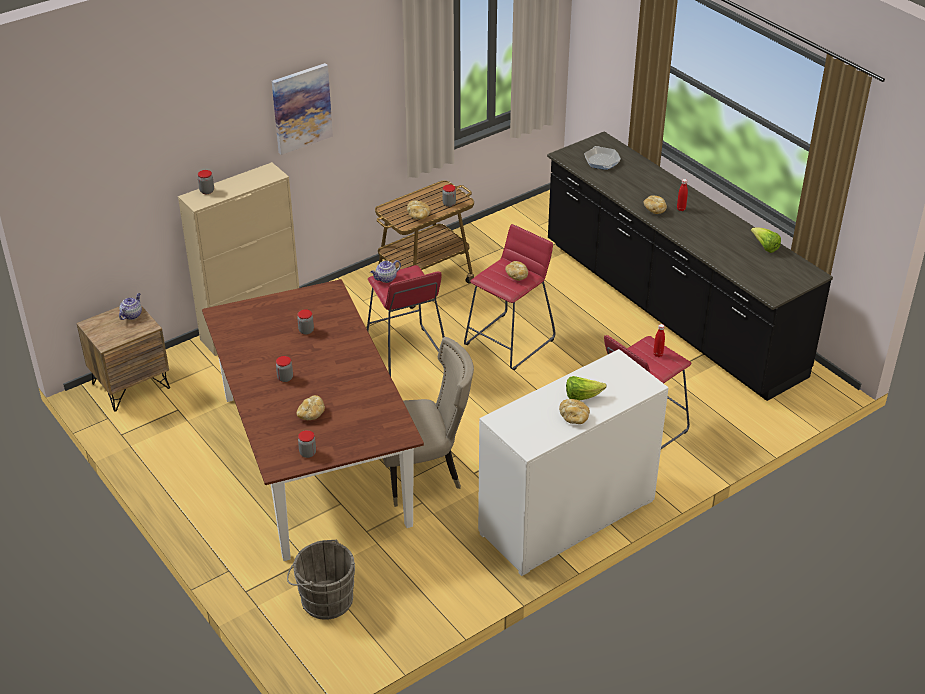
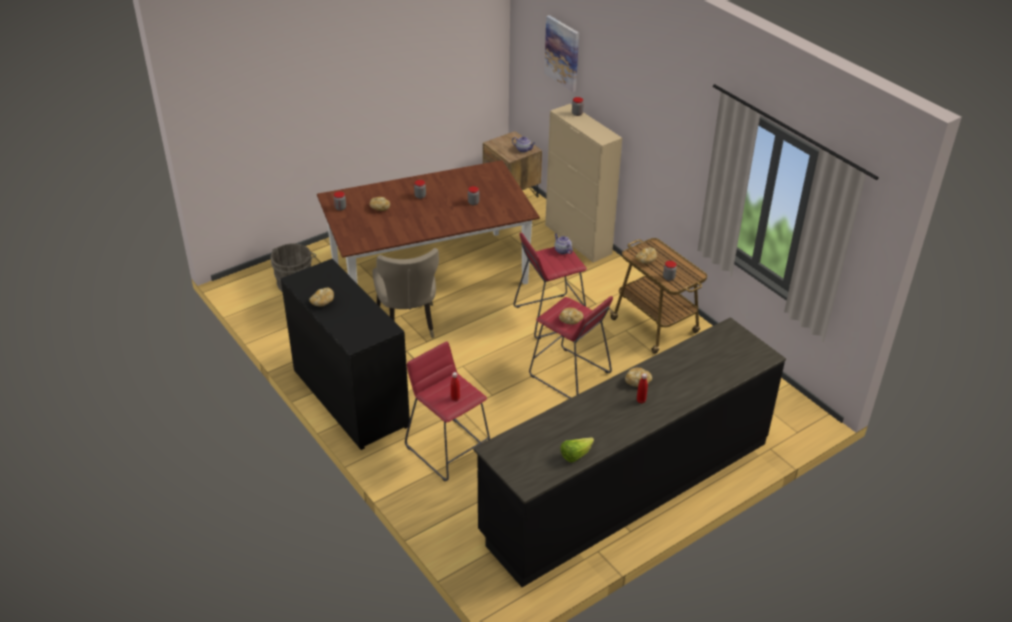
camera: 90 degrees right, 0 degrees up
(301, 108) = (652, 119): picture -> picture (562, 53)
(567, 517) = (350, 399): white dresser -> black dresser
(582, 396) = (346, 307): lettuce -> none
(602, 161) = (723, 352): frying pan -> none

